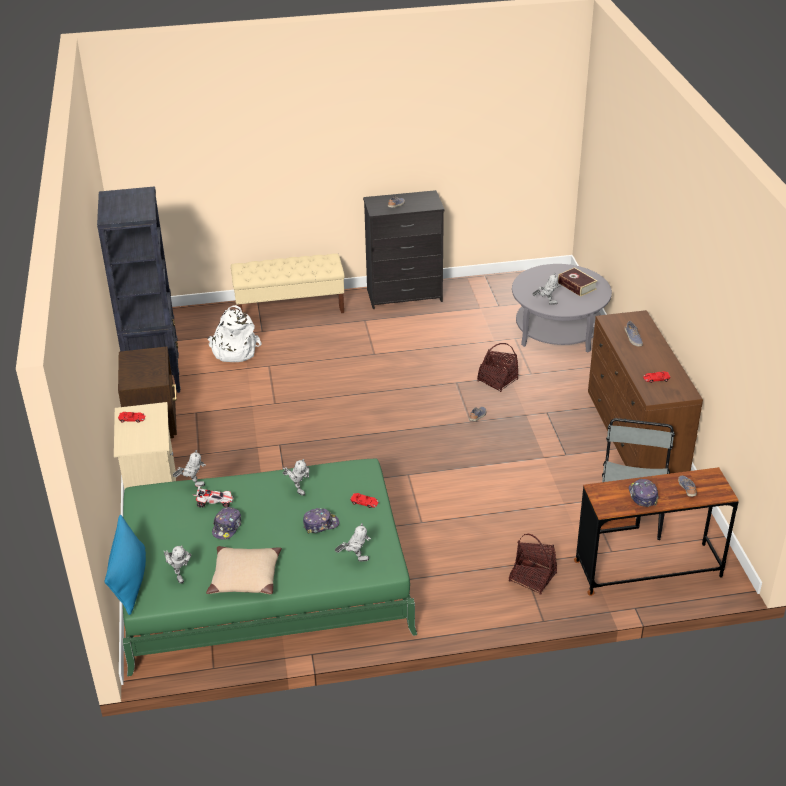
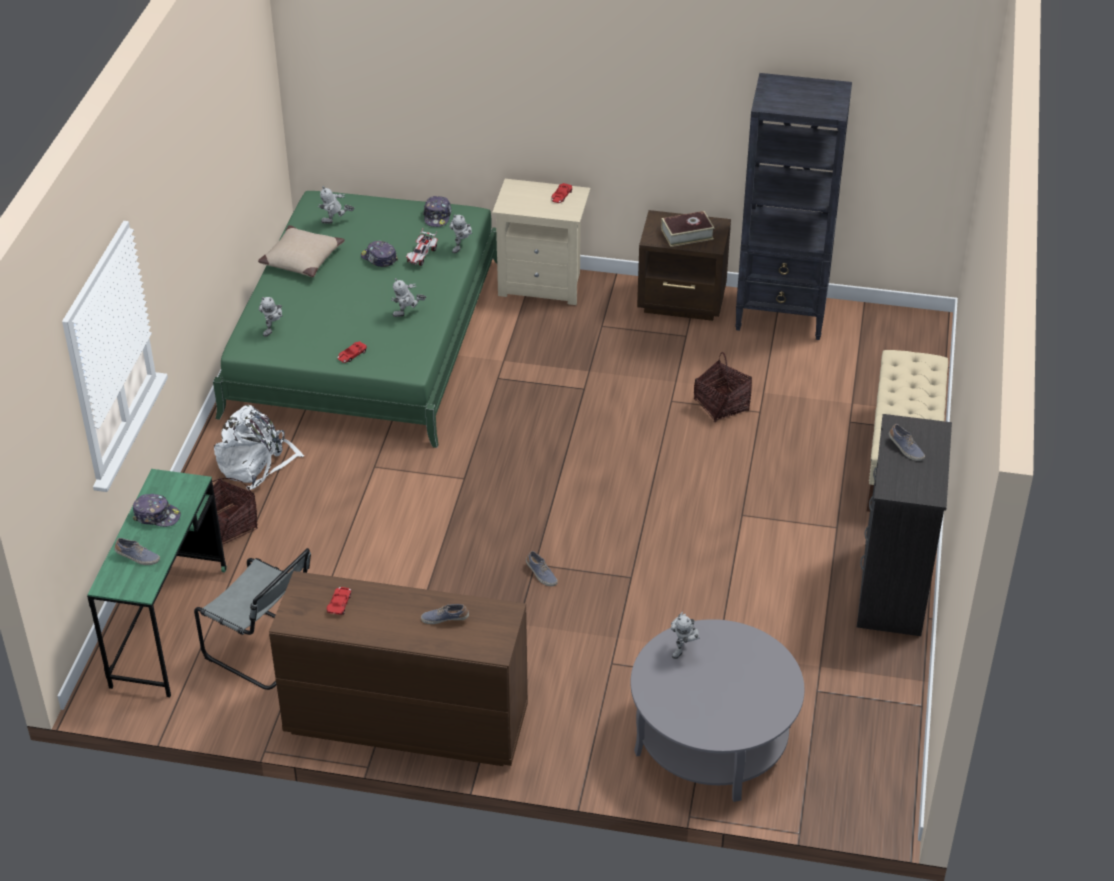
camera: 110 degrees right, 5 degrees up
(130, 580) = (349, 196): blue pillow -> none
(234, 351) = (811, 388): white backpack -> white backpack (256, 463)
(320, 524) = (339, 317): cap -> cap (437, 216)
(497, 380) = (613, 621): basket -> basket (721, 405)
(576, 286) = (716, 704): book -> book (687, 234)
(648, 569) = (169, 627): brown desk -> green desk

